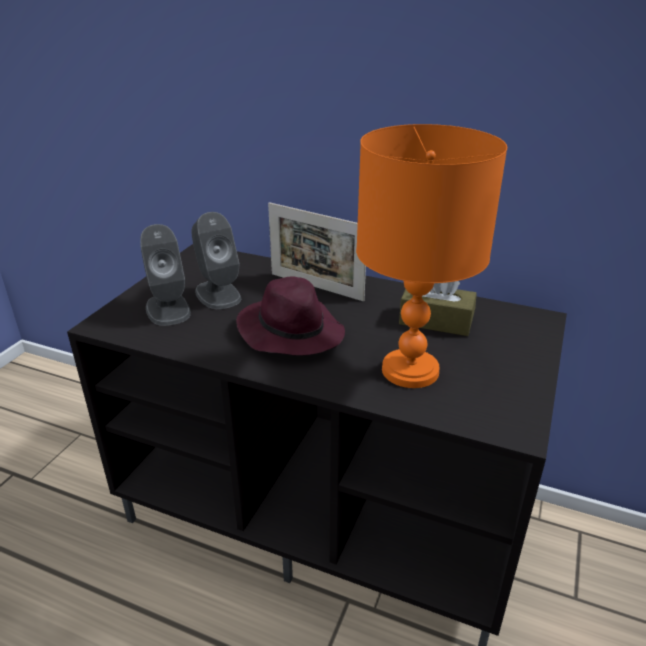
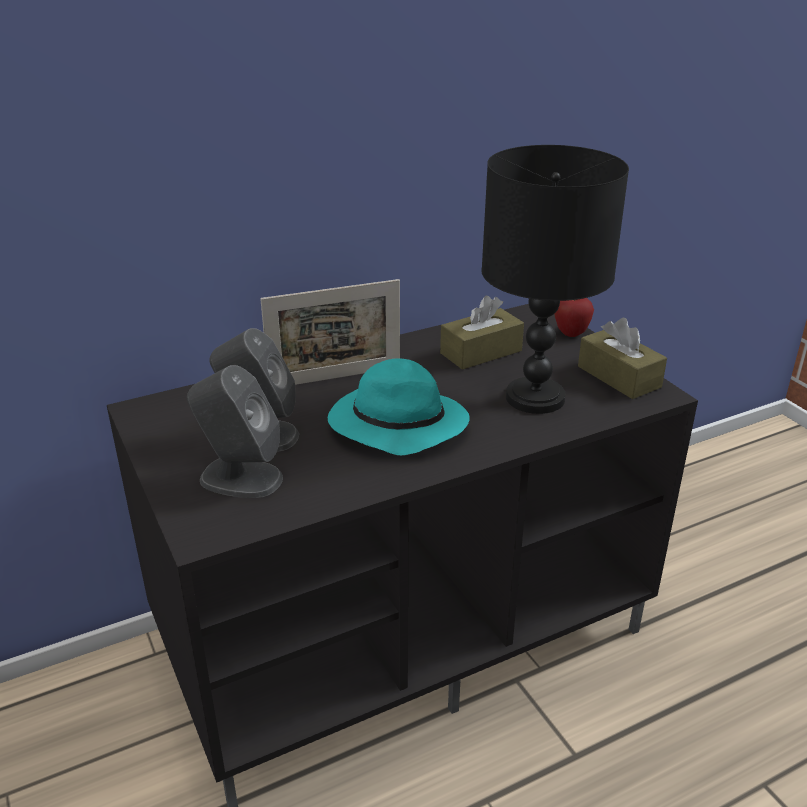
camera: 50 degrees left, 0 degrees up
(290, 331) = (395, 425): purple hat -> turquoise hat
(411, 370) = (536, 397): orange table lamp -> black table lamp
(508, 397) = (619, 377): none -> brown tissue box
(535, 346) = (571, 333): none -> apple

